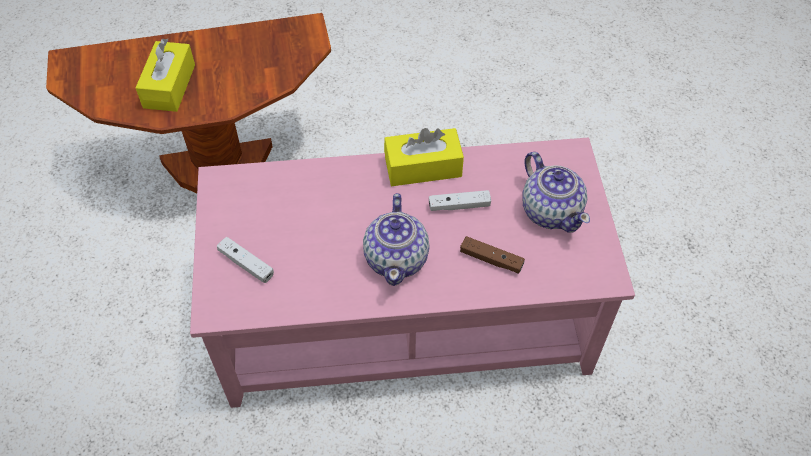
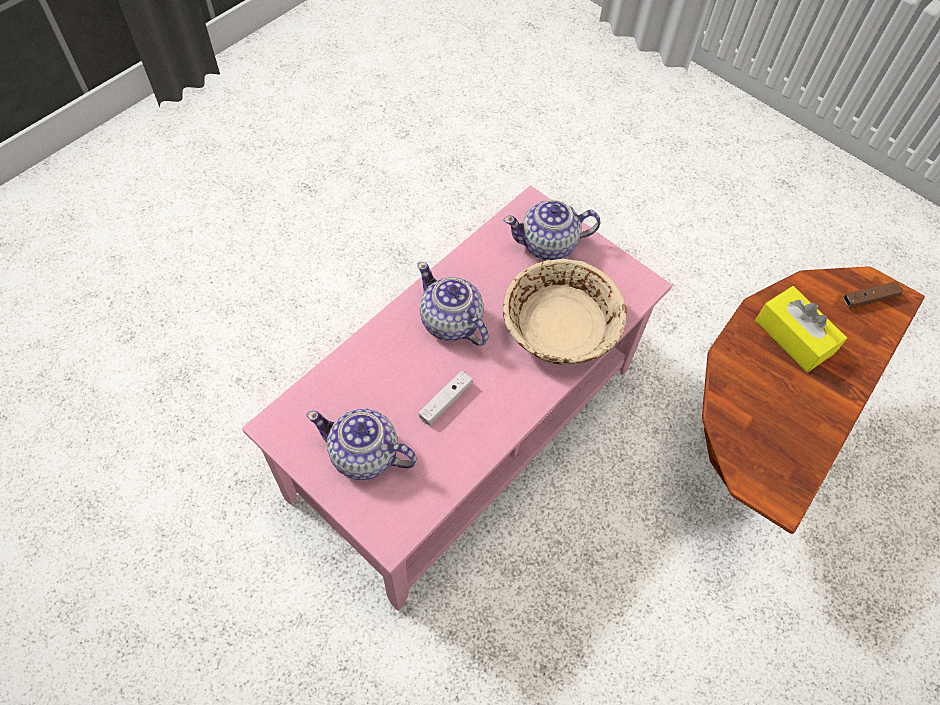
camera: 135 degrees right, 5 degrees up
(246, 264) = (549, 244): white game controller -> teapot
(318, 196) = (560, 327): none -> beige bowl
(423, 167) = (508, 415): yellow tissue box -> none
(491, 259) = (379, 373): brown game controller -> brown game controller (869, 299)

